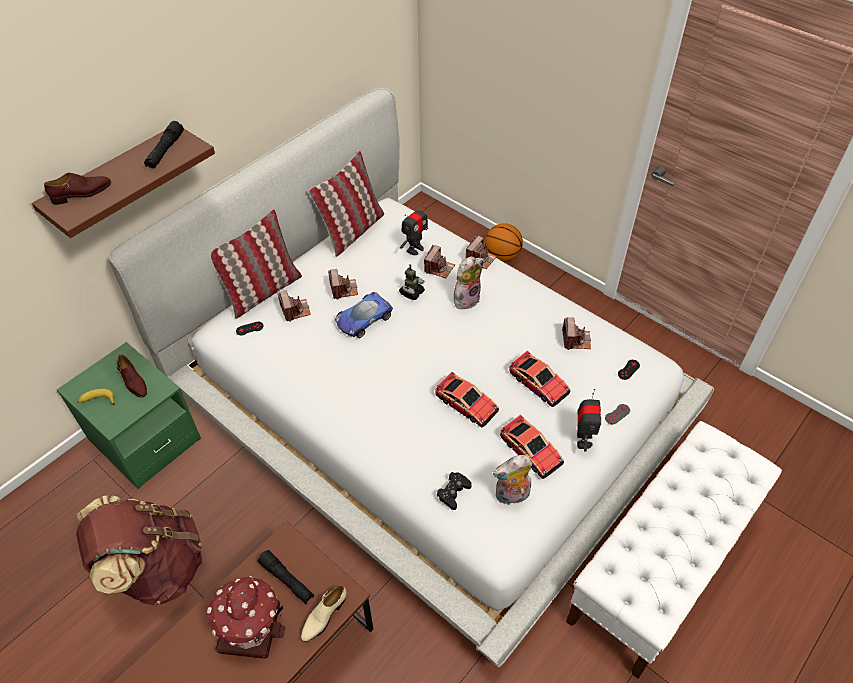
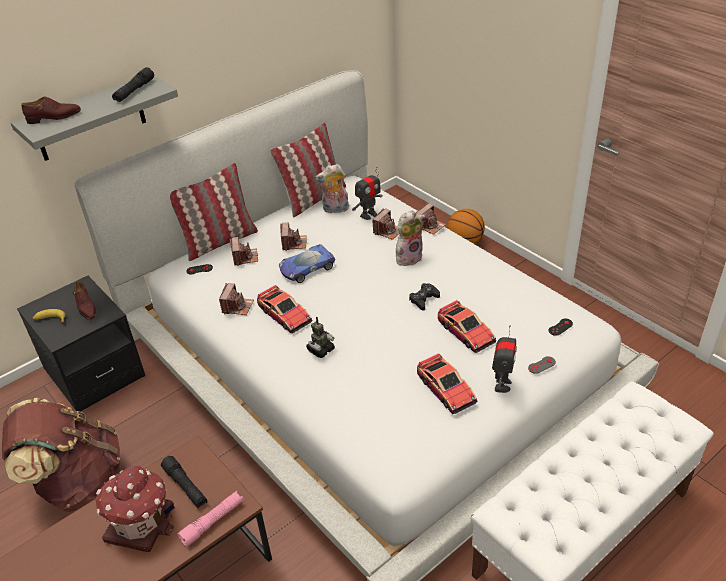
camera: 10 degrees right, 10 degrees down
(116, 183) = (90, 118): brown shelf -> grey shelf
(145, 440) = (94, 373): green nightstand -> black nightstand
(323, 616) = (213, 521): beige shoe -> pink flashlight
(412, 293) = (357, 249): toy robot -> toy robot (320, 350)
(453, 492) = (360, 419): black game controller -> black game controller (424, 299)
(467, 404) = (390, 344): toy car -> toy car (285, 315)
(512, 496) = (419, 427): plush toy -> plush toy (335, 210)
(576, 340) = (511, 298): camera -> camera (237, 307)

